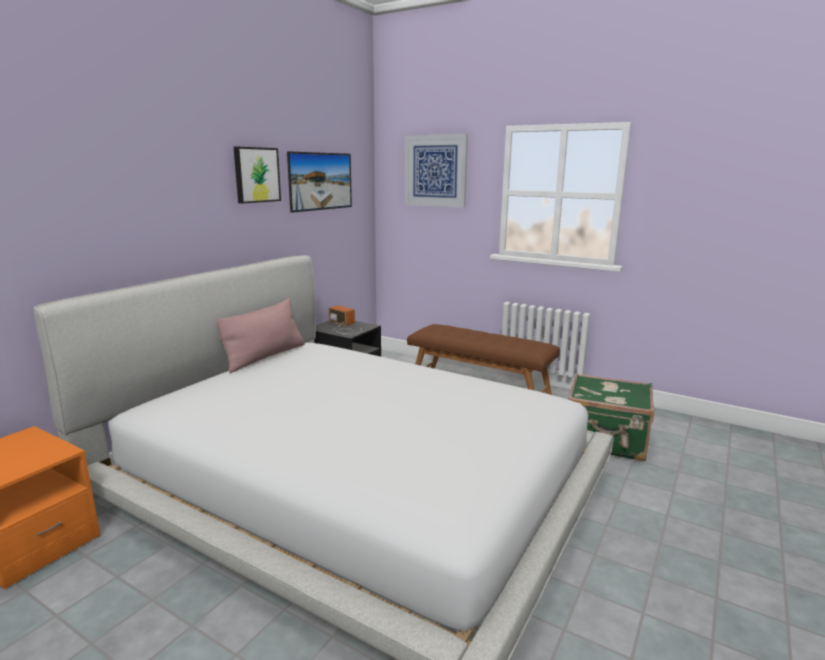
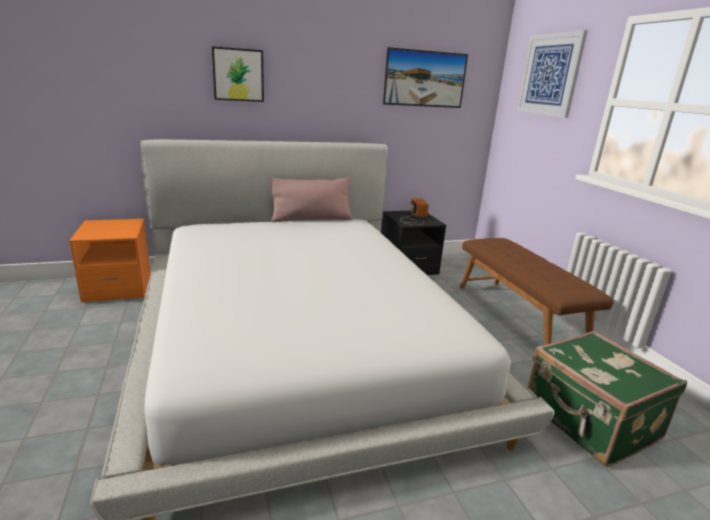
camera: 40 degrees right, 5 degrees up
(256, 175) = (349, 66): picture -> picture (238, 75)

